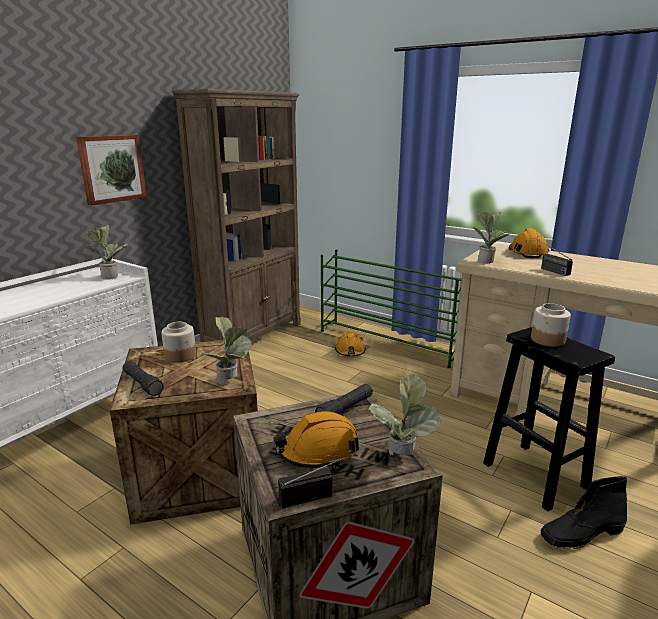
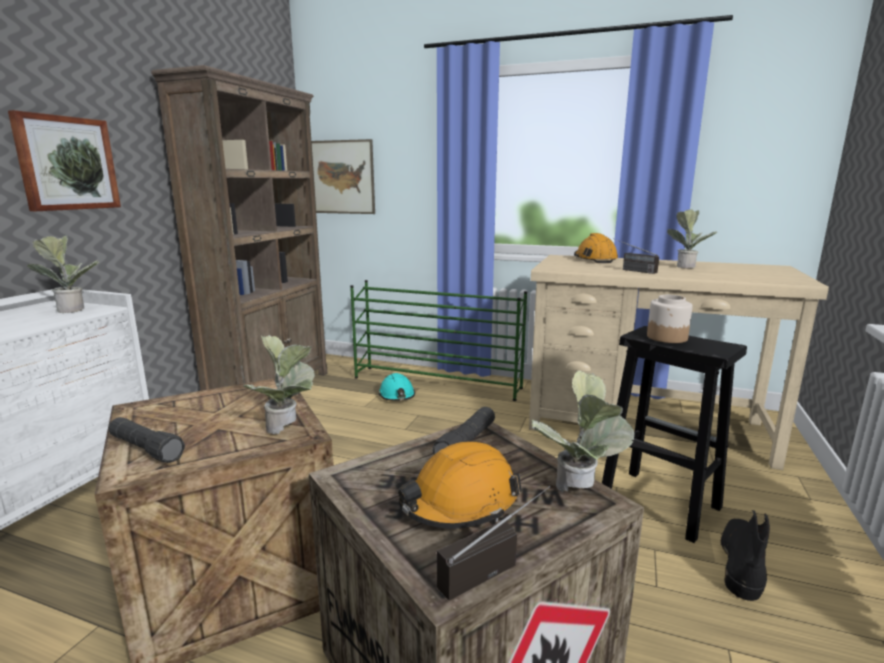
camera: 15 degrees left, 5 degrees down
(181, 355) = (199, 406): jar -> none
(323, 159) = (342, 177): none -> picture
(350, 351) = (397, 396): orange hard hat -> turquoise hard hat
(487, 261) = (562, 267): potted plant -> potted plant (686, 266)
(581, 533) = (741, 562): black boot -> black boot turned 150 degrees clockwise

